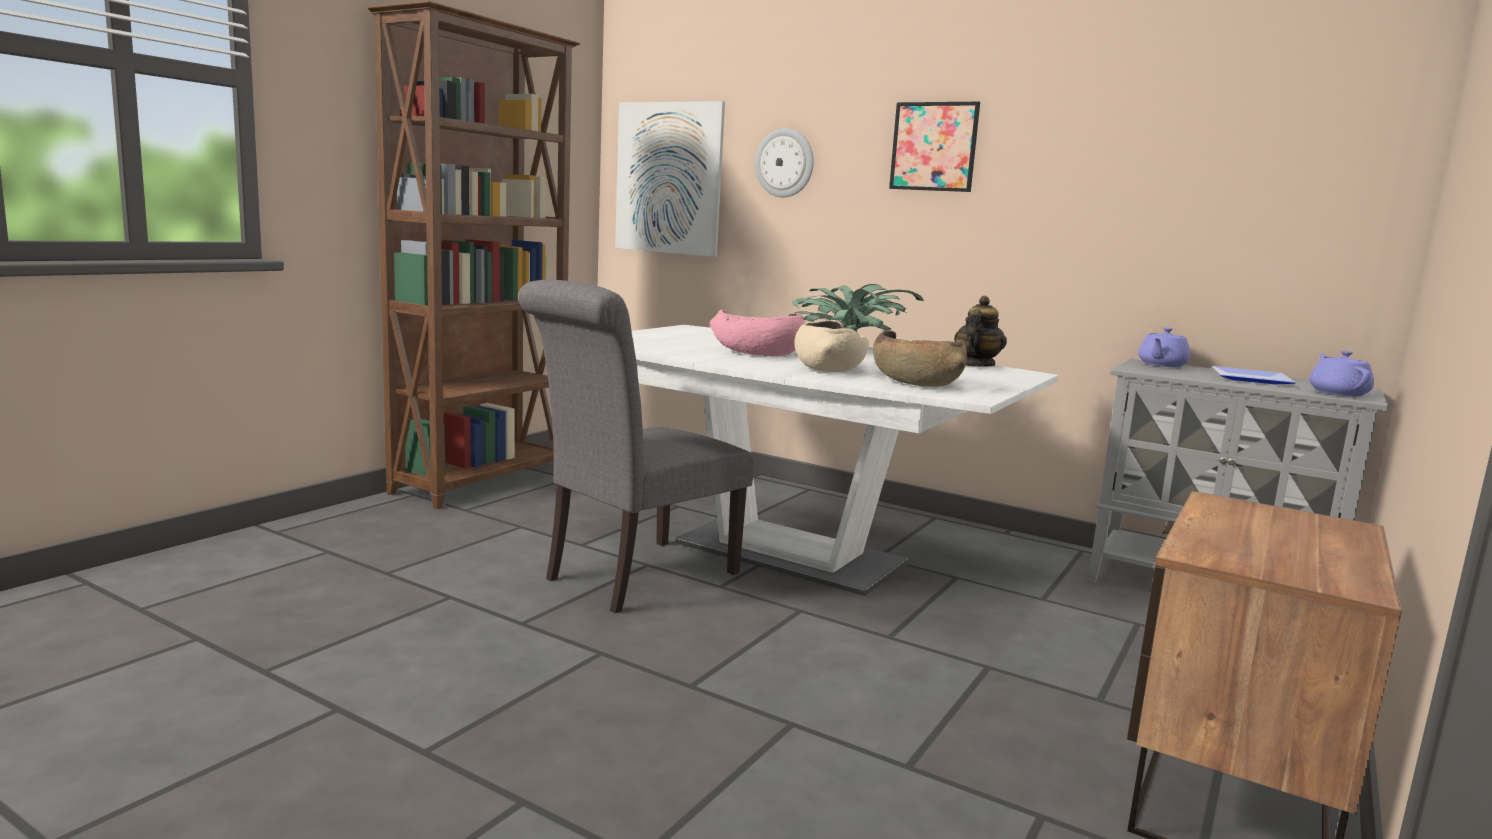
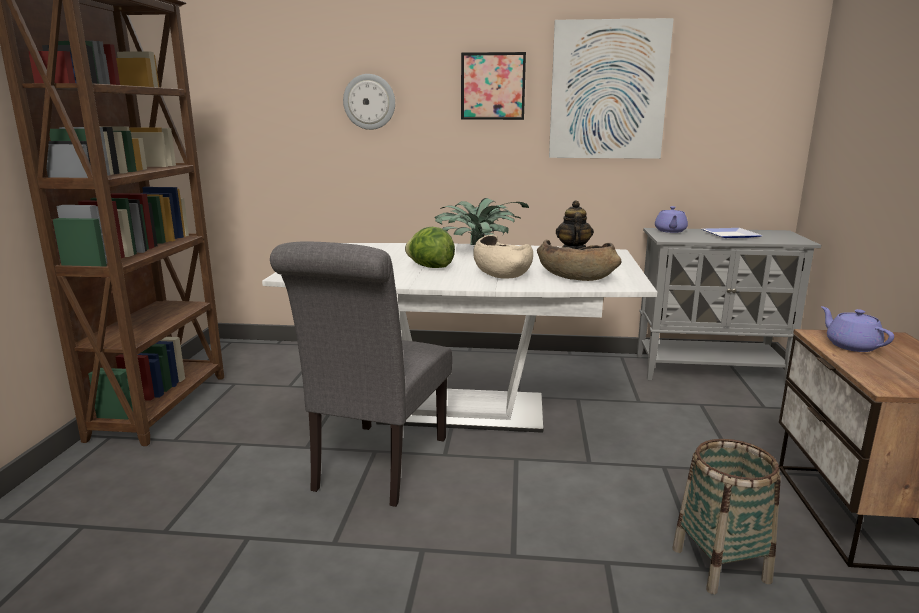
camera: 25 degrees left, 5 degrees up
(668, 178) = (261, 117): picture -> picture (608, 90)
(757, 353) = (430, 267): pink bowl -> lettuce
(937, 770) = (720, 565): none -> basket
(1337, 393) = (785, 239): purple teapot -> purple teapot (851, 345)

